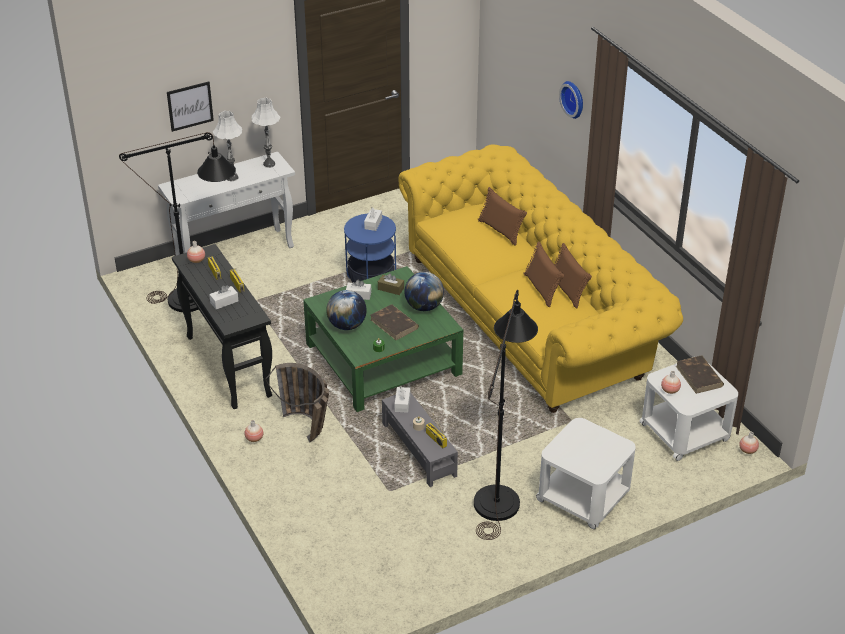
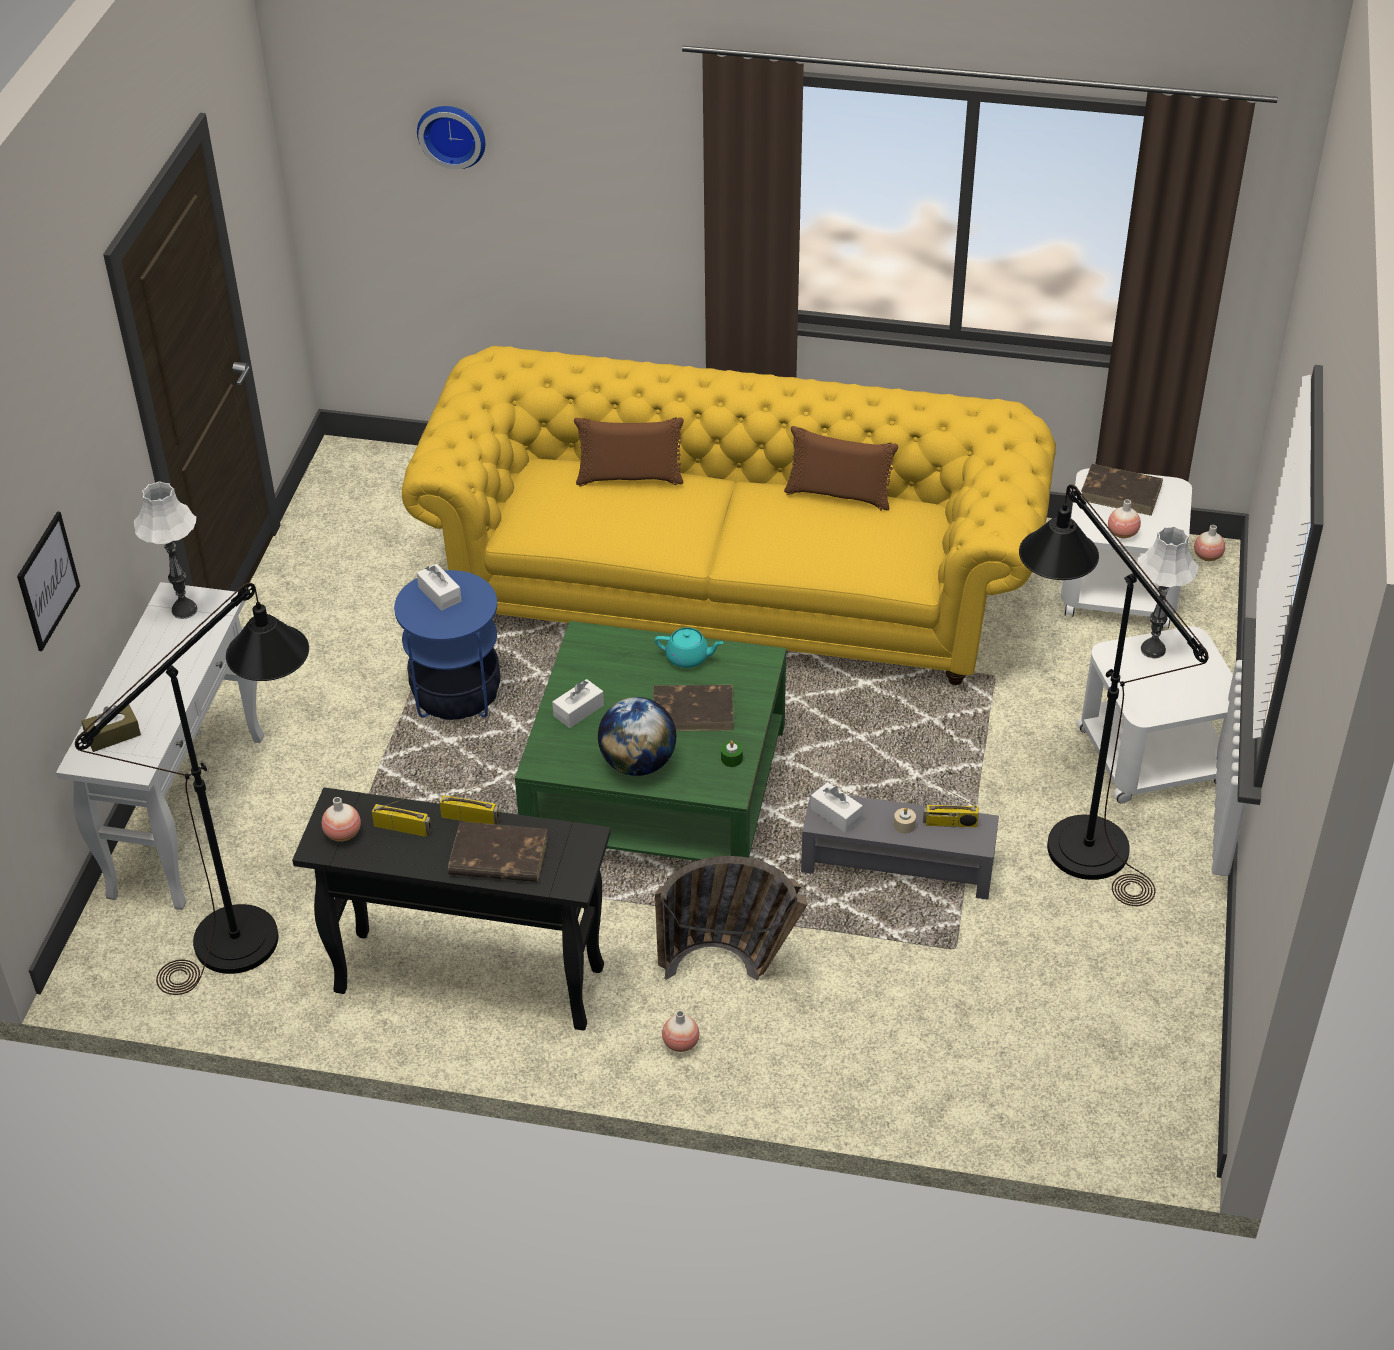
camera: 50 degrees left, 5 degrees up
(224, 302) = (497, 857): white tissue box -> brown book
(232, 178) = (163, 672): white table lamp -> white table lamp (1153, 649)
(391, 289) = (604, 668): brown tissue box -> brown tissue box (113, 735)
(424, 307) = (688, 658): globe -> turquoise teapot
(542, 289) = (812, 515): brown pillow -> none
(574, 99) = (619, 198): wall clock -> wall clock (453, 134)

